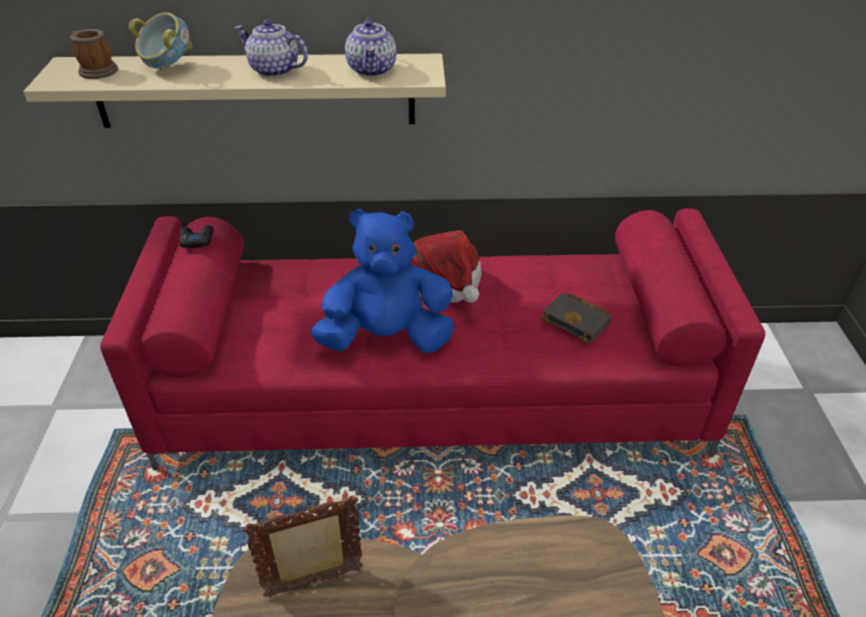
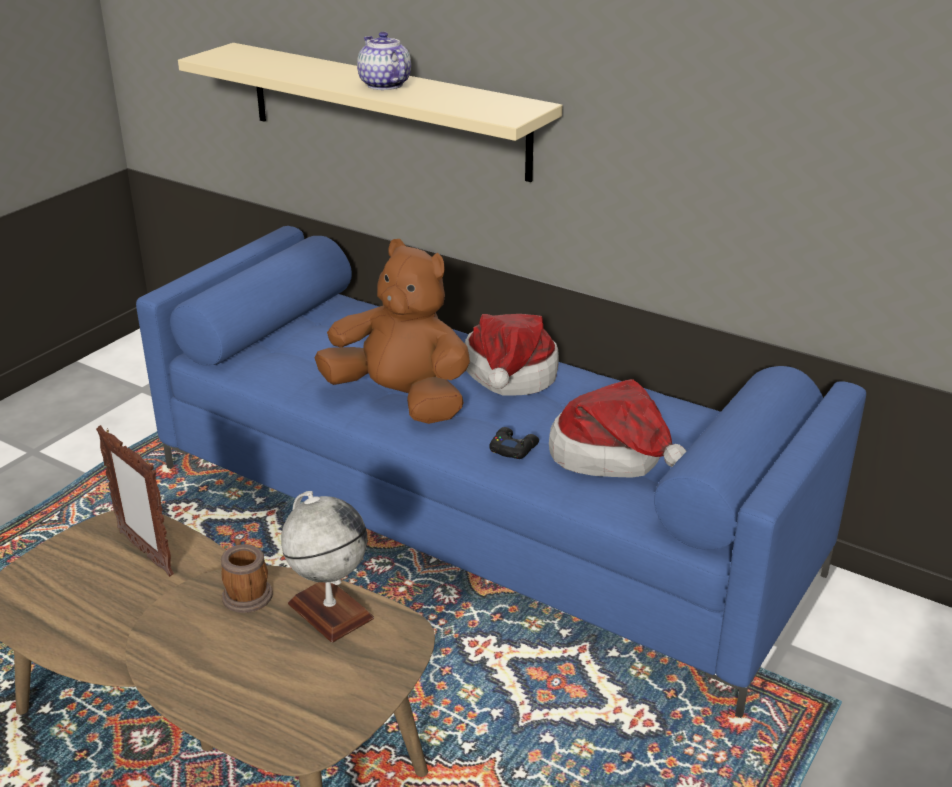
camera: 35 degrees right, 10 degrees down
(95, 70) = (247, 57): mug -> mug (246, 592)
(168, 67) = (303, 66): bowl -> none
(196, 240) = (291, 249): black game controller -> black game controller (513, 448)
(315, 583) = (145, 553): picture frame -> picture frame turned 150 degrees counterclockwise
(372, 70) = (470, 102): teapot -> none
(387, 338) = (401, 399): blue plush toy -> brown plush toy
(434, 394) = (479, 518): red sofa -> blue sofa
(532, 552) = (330, 611): none -> globe
(578, 321) = (614, 458): black book -> hat

